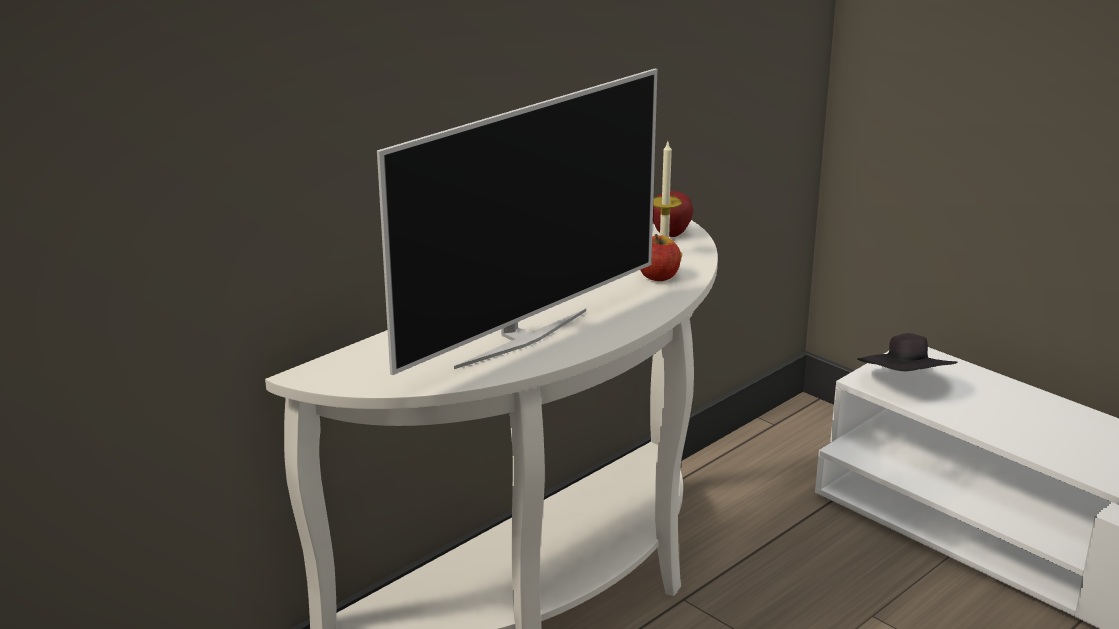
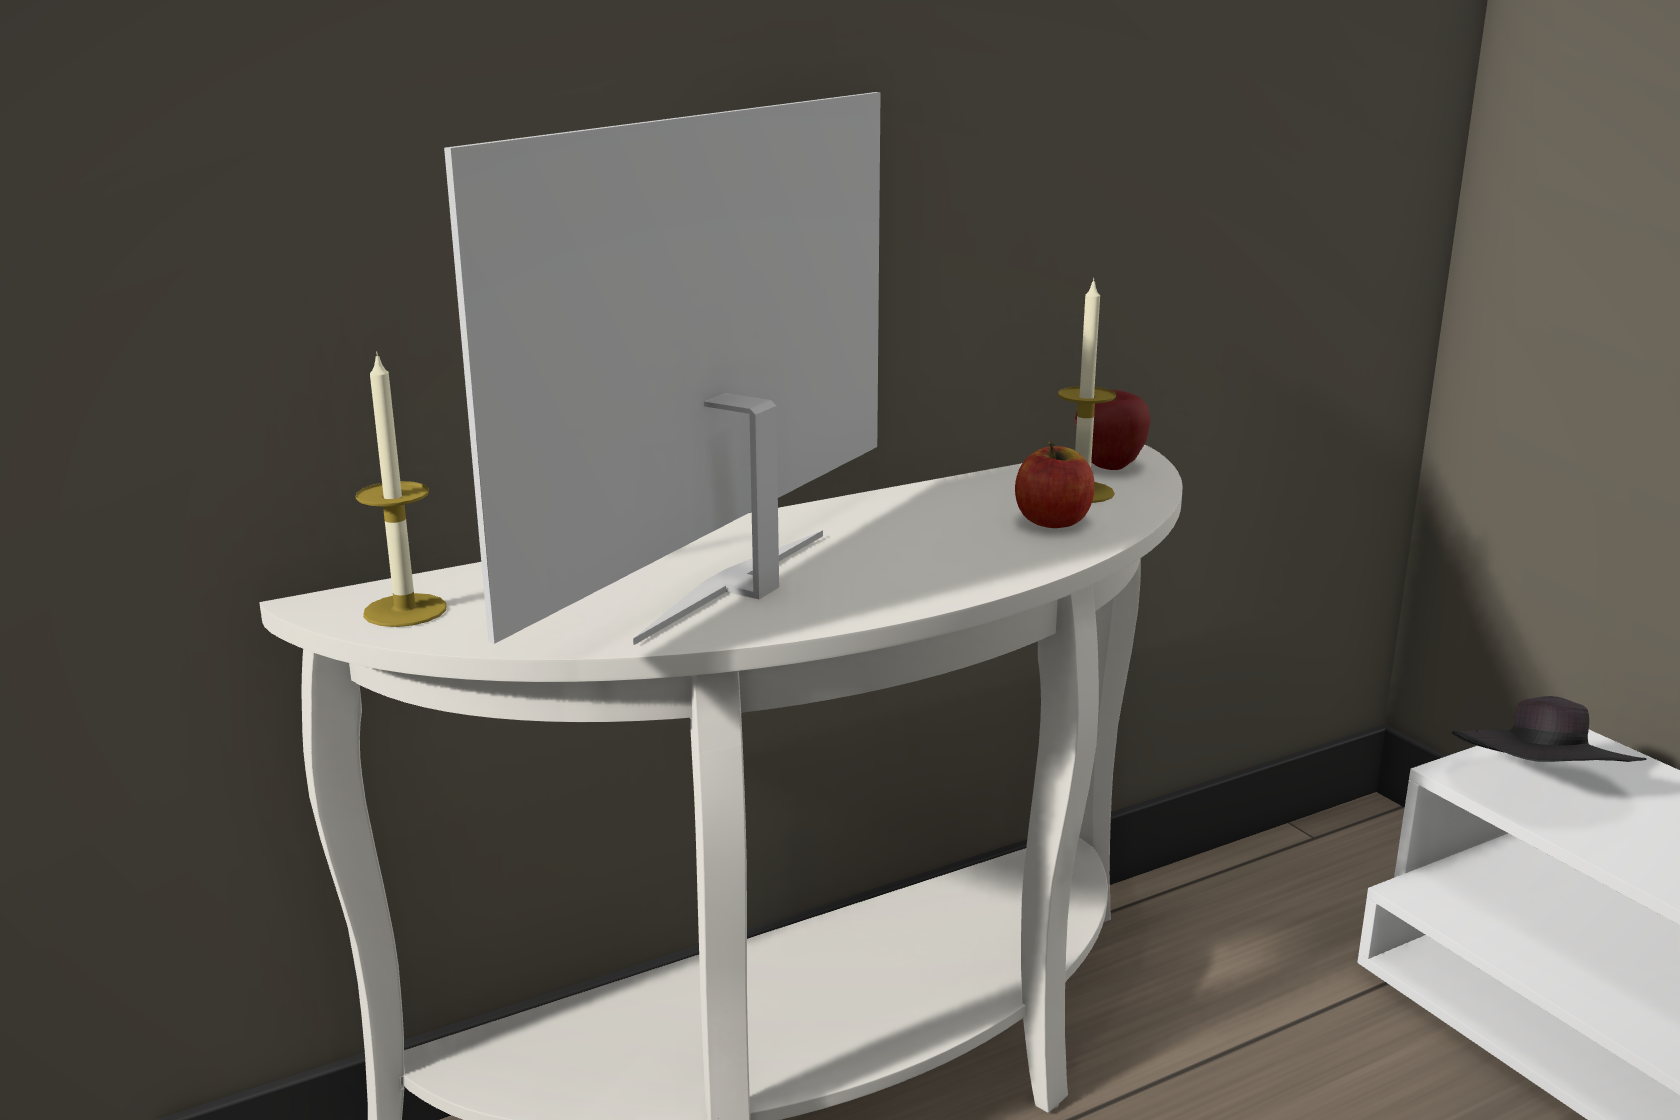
camera: 15 degrees right, 5 degrees down
(352, 374) = (405, 610): none -> candle
(520, 338) = (741, 587): television -> television turned 150 degrees clockwise

